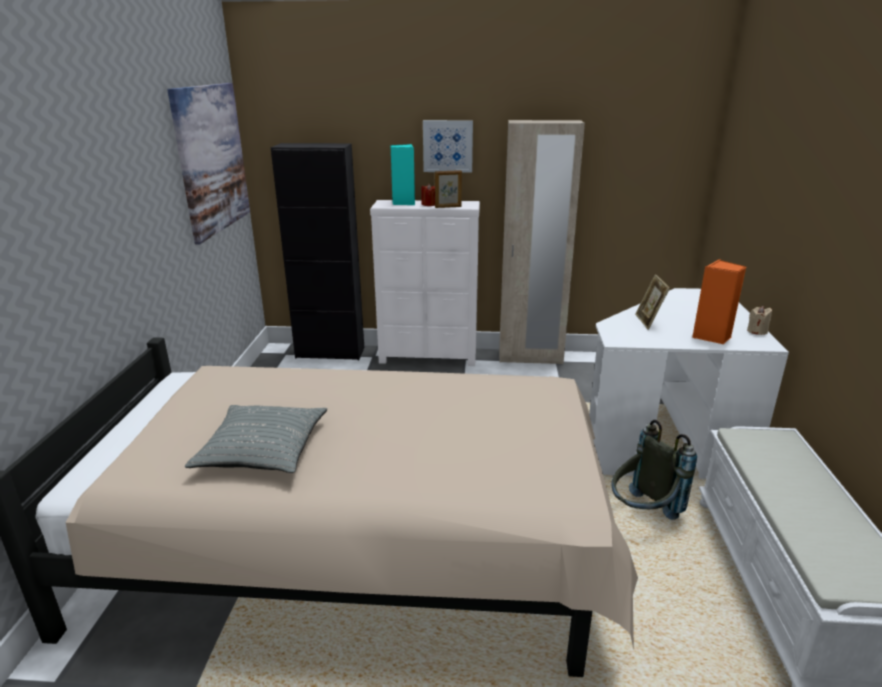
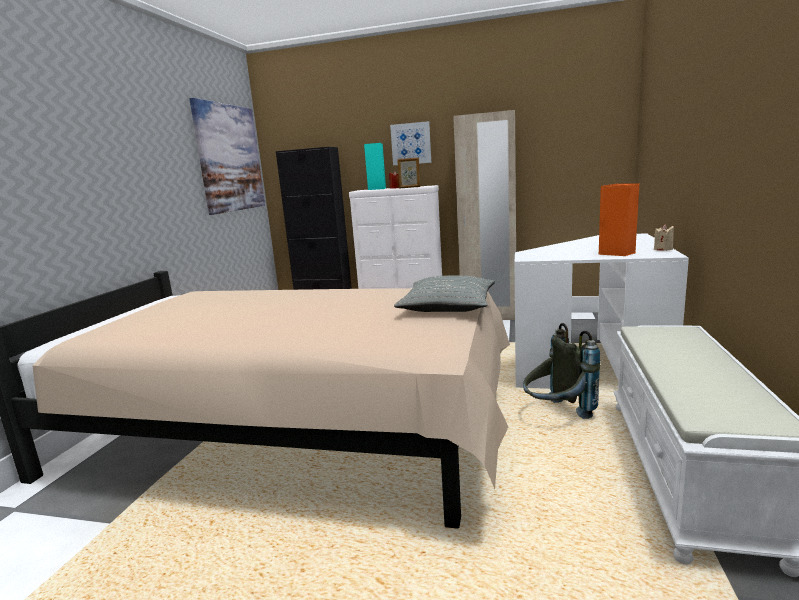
camera: 10 degrees right, 10 degrees down
(262, 449) = (200, 324): grey pillow -> grey pillow (447, 306)
(648, 322) = (563, 249): picture frame -> none

